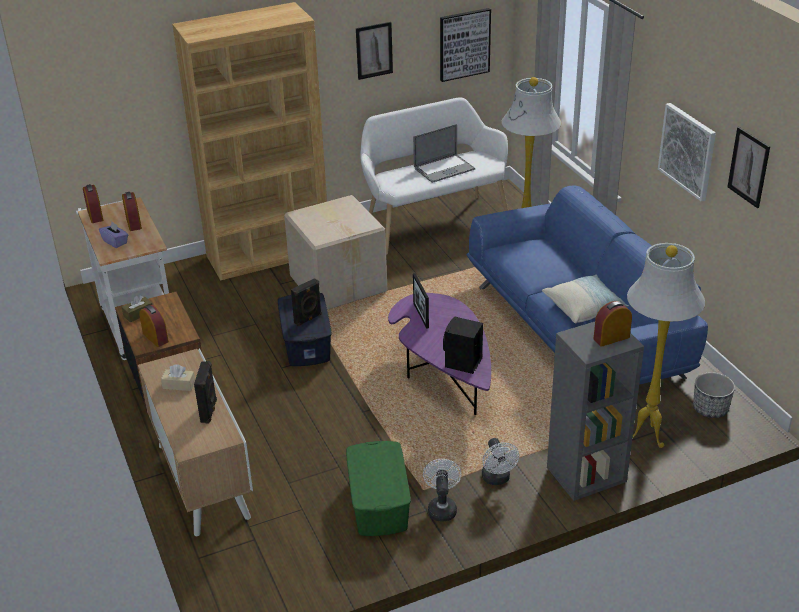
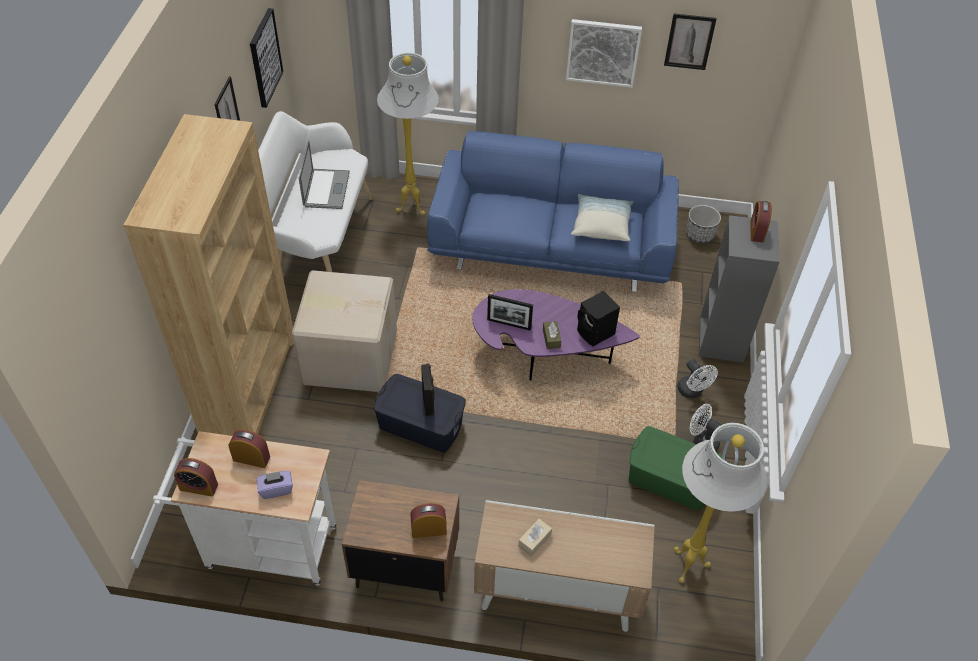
camera: 60 degrees left, 15 degrees up
(138, 314) = (373, 528): brown tissue box -> brown tissue box (551, 338)
(209, 411) = (592, 533): black speaker -> none
(497, 479) = (692, 392): white fan -> white fan turned 45 degrees clockwise
(646, 438) = (705, 285): white floor lamp -> white floor lamp (688, 567)

